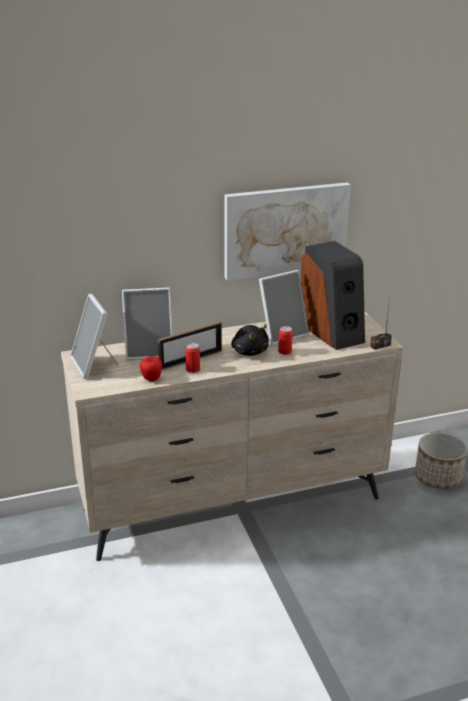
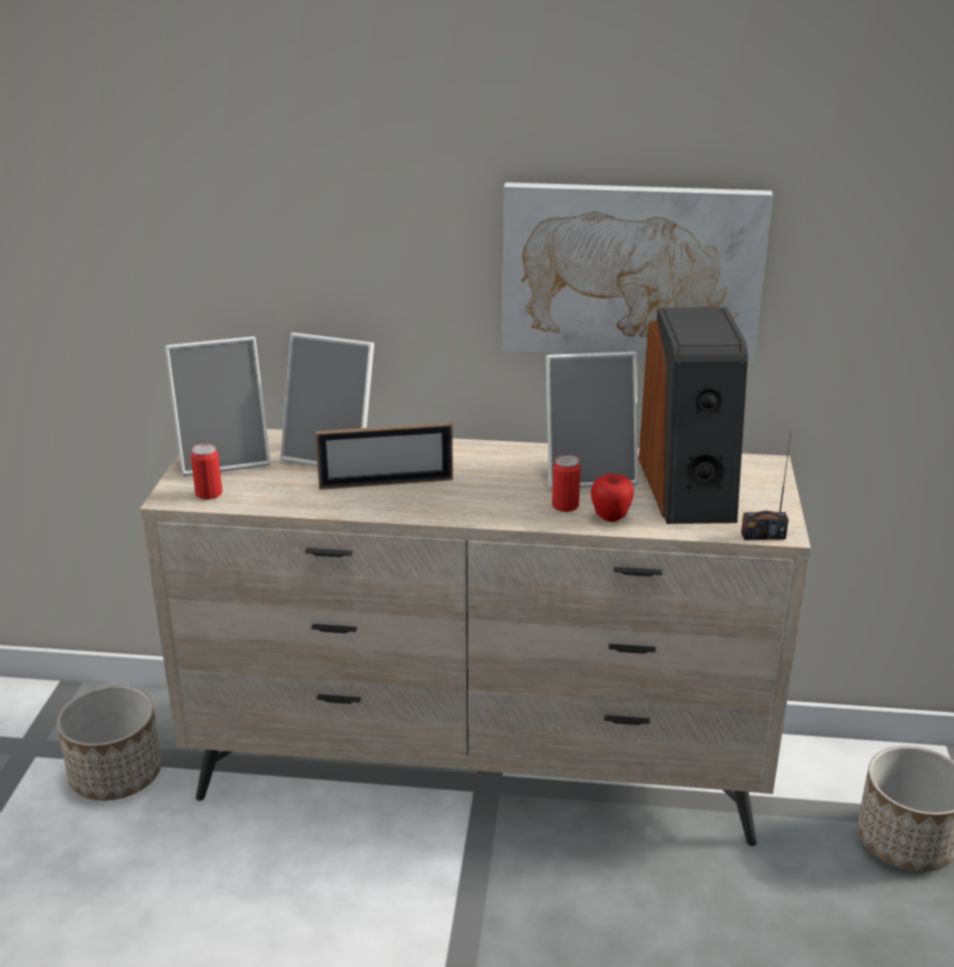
camera: 25 degrees right, 0 degrees up
(42, 562) = (117, 774): none -> planter
(94, 365) = (225, 458): picture frame -> picture frame turned 105 degrees counterclockwise
(151, 379) = (290, 501): apple -> apple (610, 517)
(193, 369) = (373, 500): can -> can (209, 493)
(250, 351) = (502, 491): black plush toy -> none

